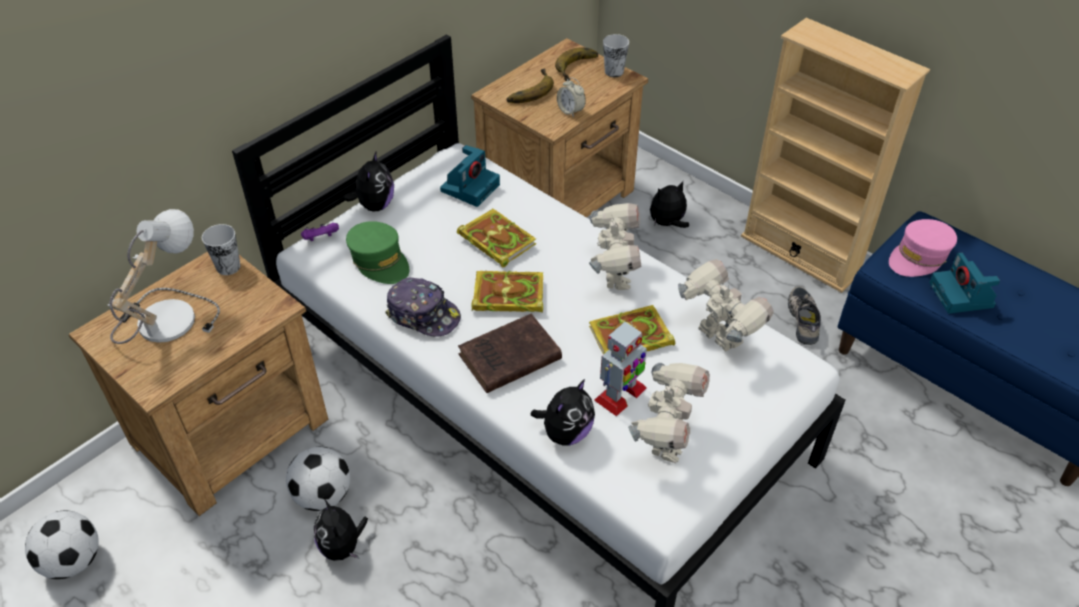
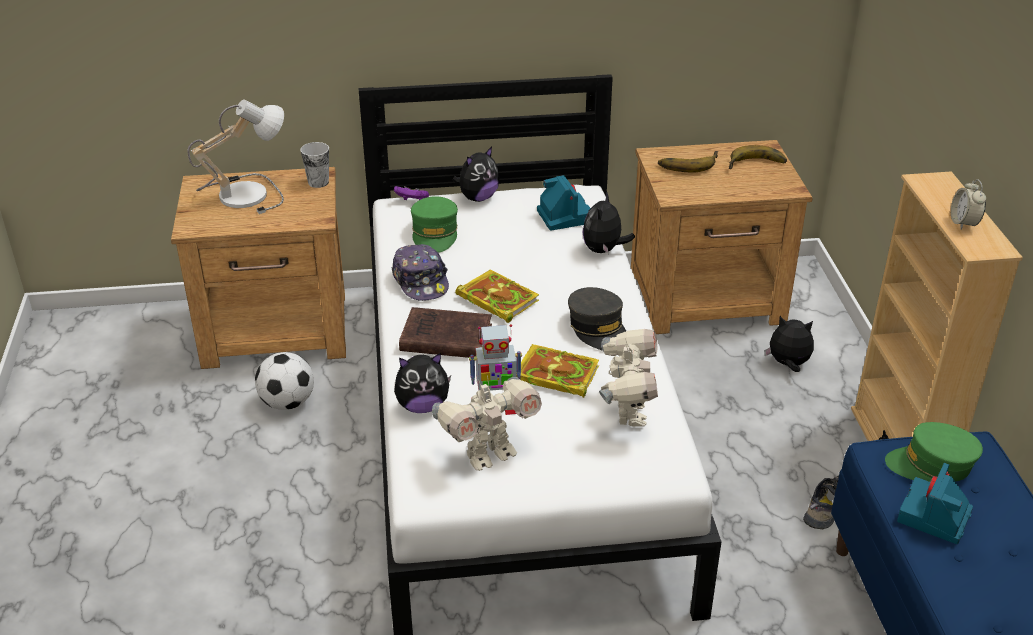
camera: 40 degrees right, 10 degrees down
(73, 561) = (107, 351): football -> none
(343, 546) = (263, 441): plush toy -> plush toy (604, 250)
(470, 187) = (563, 216): camera -> camera turned 90 degrees counterclockwise
(495, 240) = (535, 259): book -> none
(570, 111) = (704, 192): alarm clock -> alarm clock (963, 223)
(613, 277) = (598, 329): toy robot -> grey cap
(614, 72) = (785, 180): cup -> none
(919, 257) = (931, 465): pink cap -> green cap

